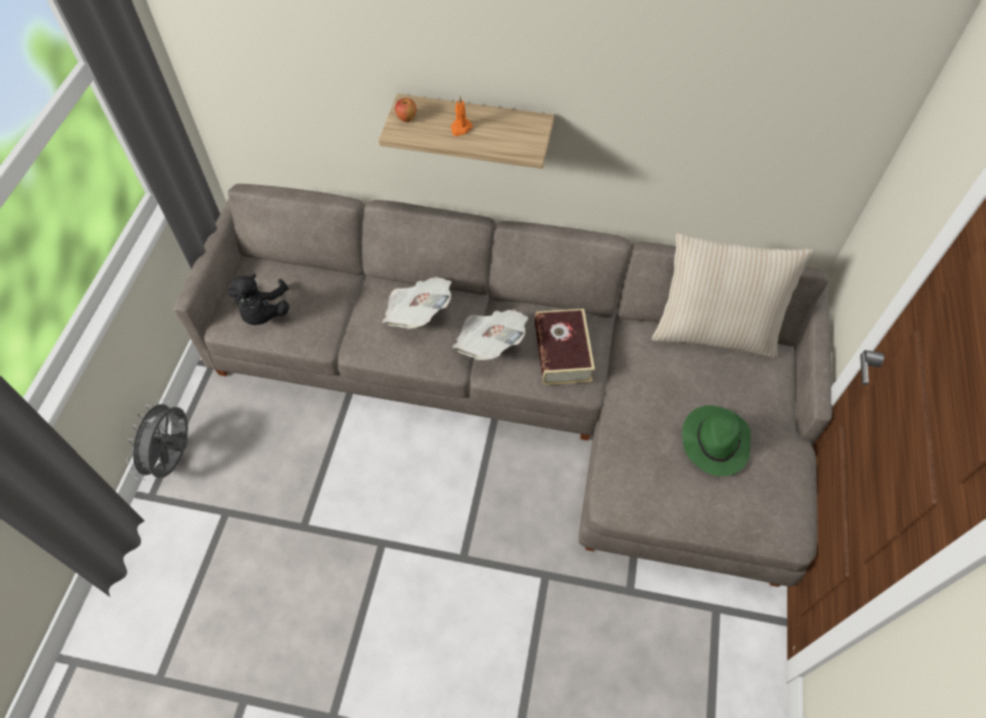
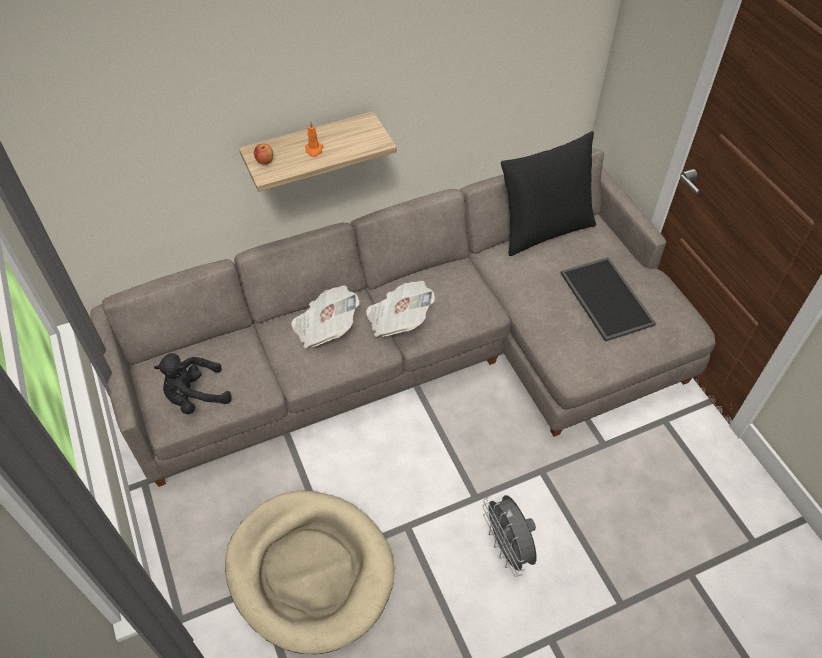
camera: 35 degrees left, 5 degrees down
(175, 459) = (176, 576): grey fan -> grey fan (508, 548)
(263, 313) = (195, 396): black plush toy -> black plush toy turned 105 degrees clockwise
(274, 526) = (310, 571): none -> beige dog bed
(562, 352) = (457, 297): book -> none
(714, 331) = (544, 229): beige pillow -> black pillow
(715, 441) = (604, 298): green hat -> tray

